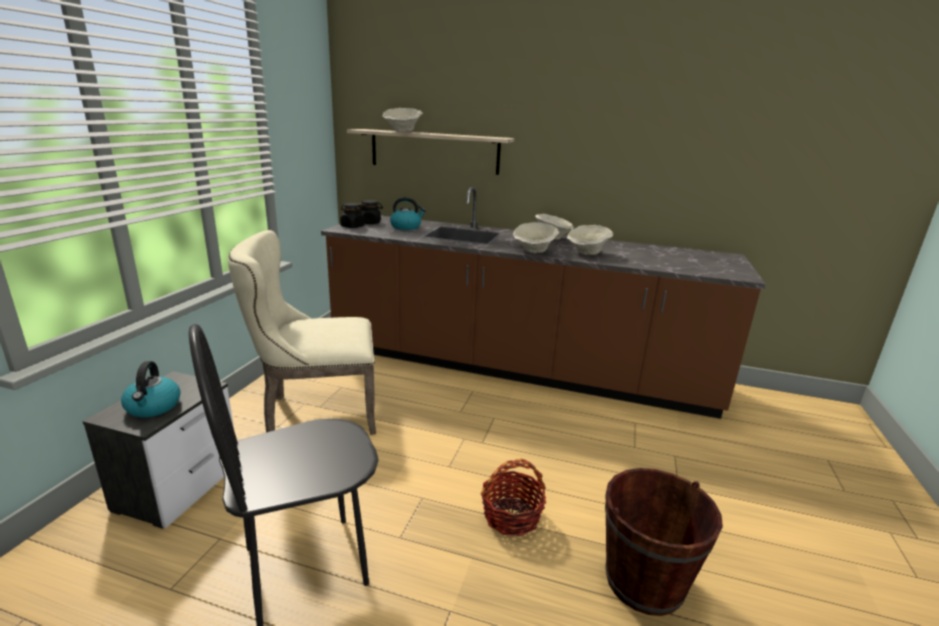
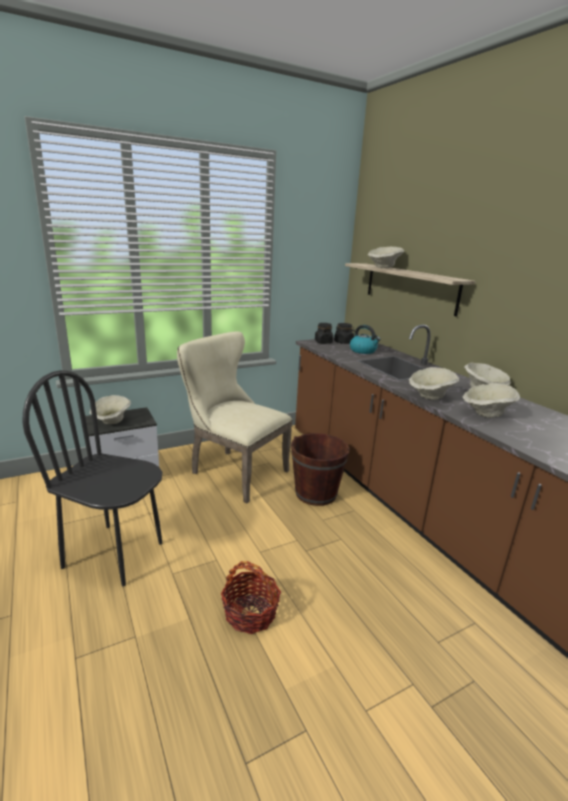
camera: 45 degrees right, 0 degrees up
(153, 407) = (111, 422): kettle -> beige bowl
(644, 581) = (271, 743): brown bucket -> brown bucket (316, 493)

